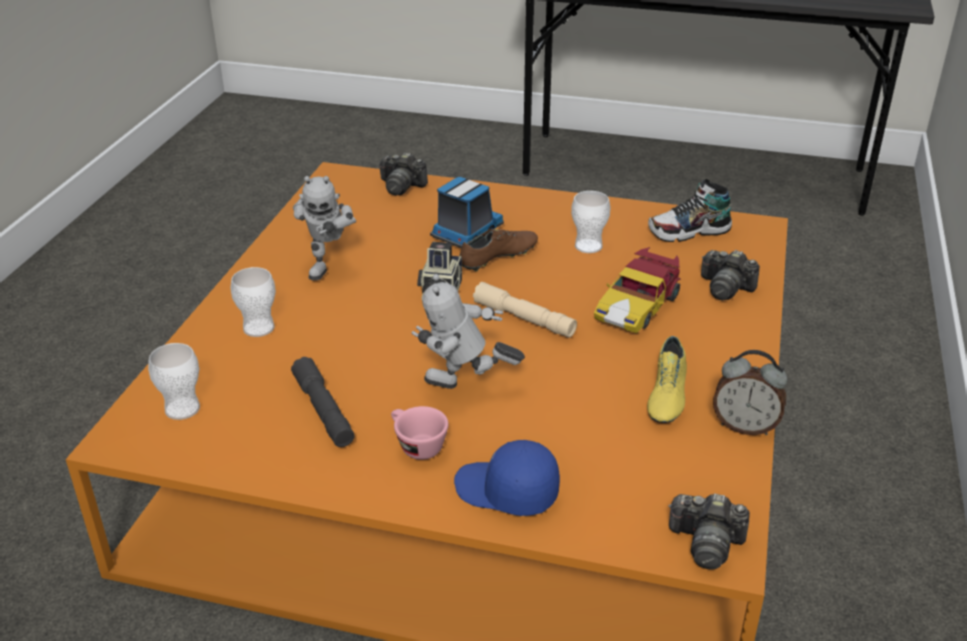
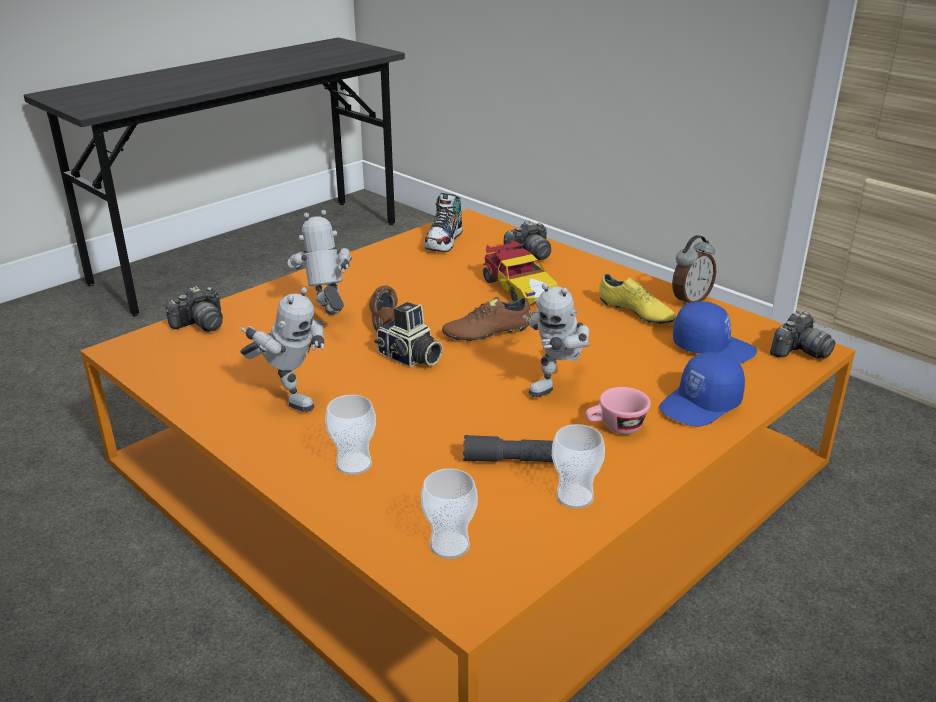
camera: 60 degrees left, 5 degrees down
(466, 233) = (328, 319): toy truck -> toy robot
(524, 319) = (487, 333): beige flashlight -> brown shoe
(588, 246) = (415, 279): cup -> cup (574, 497)
(644, 471) = (713, 347): none -> blue cap

